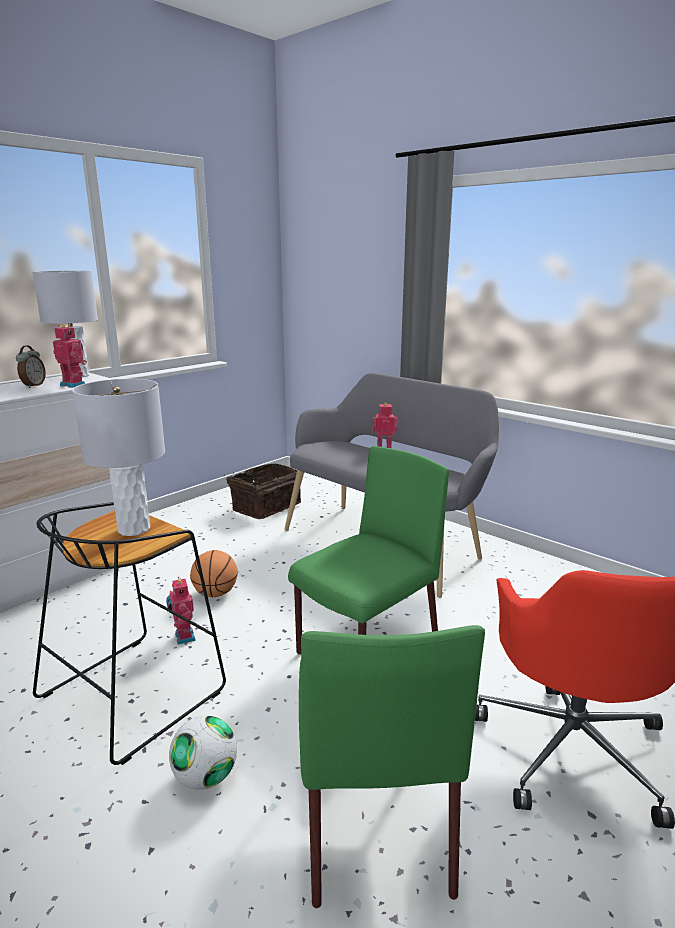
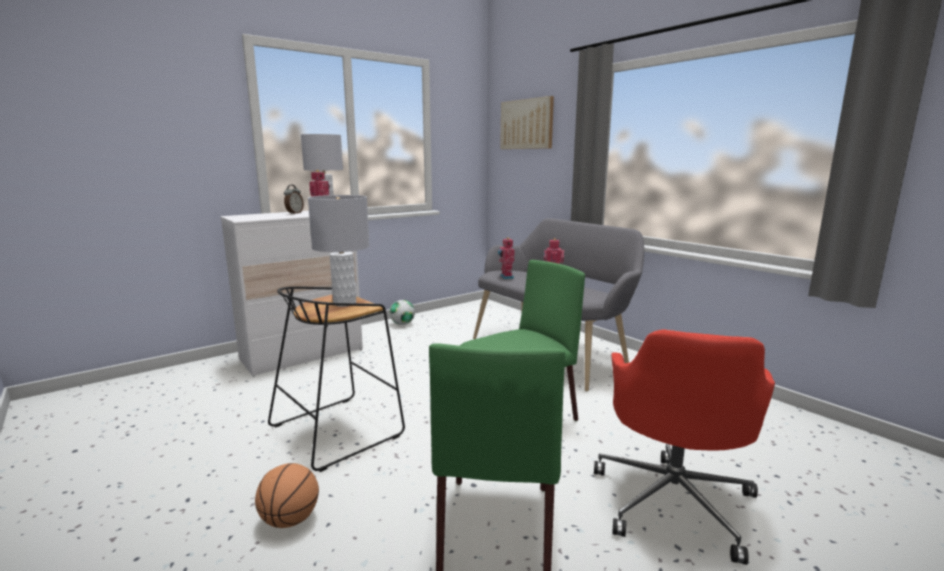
camera: 10 degrees right, 5 degrees down
(183, 637) = (380, 400): toy robot -> toy robot (506, 277)
(205, 777) = (377, 486): football -> football (402, 324)
(215, 593) = (411, 375): basketball -> basketball (290, 520)
(265, 507) = (461, 323): basket -> none
(336, 247) = (527, 124): none -> picture

